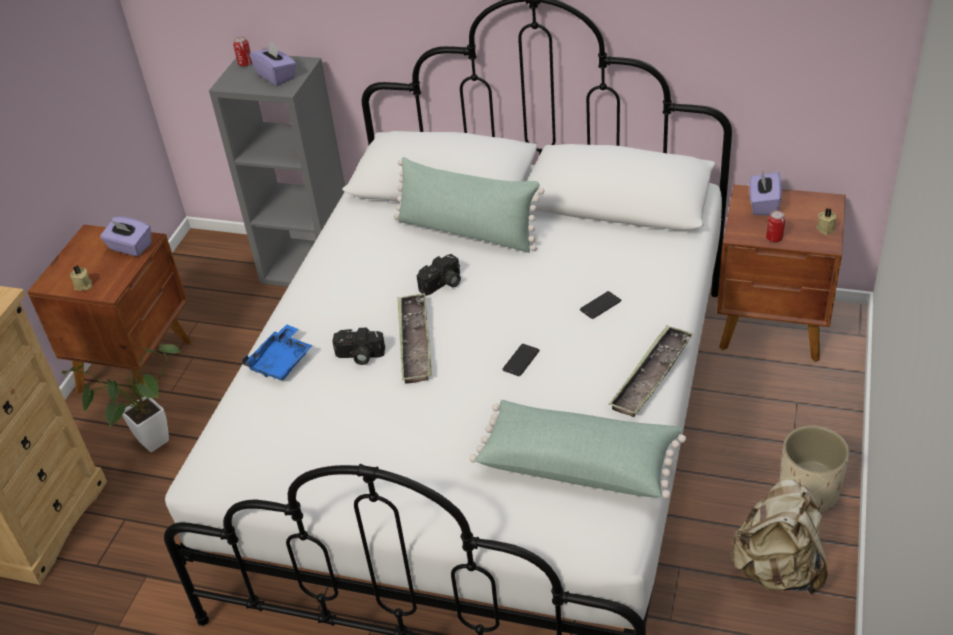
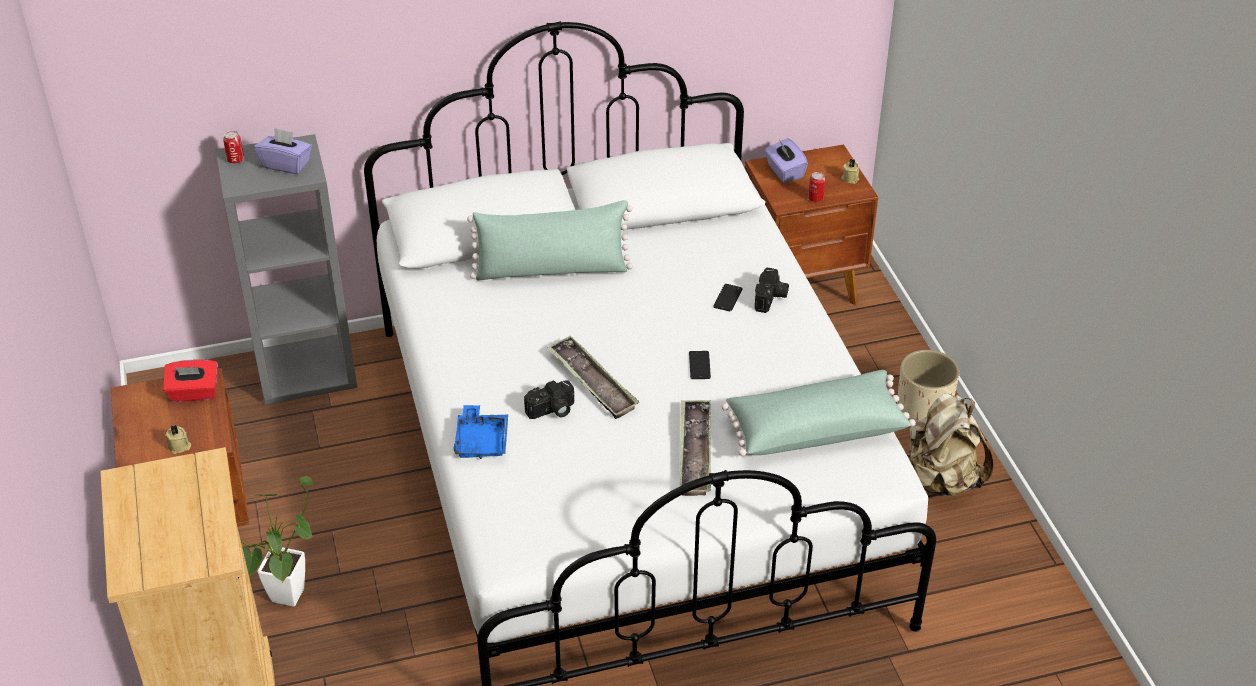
camera: 35 degrees left, 0 degrees up
(130, 247) = (194, 393): purple tissue box -> red tissue box
(443, 284) = (572, 324): camera -> camera (771, 299)
(651, 376) = (816, 341): tray -> tray (695, 452)

